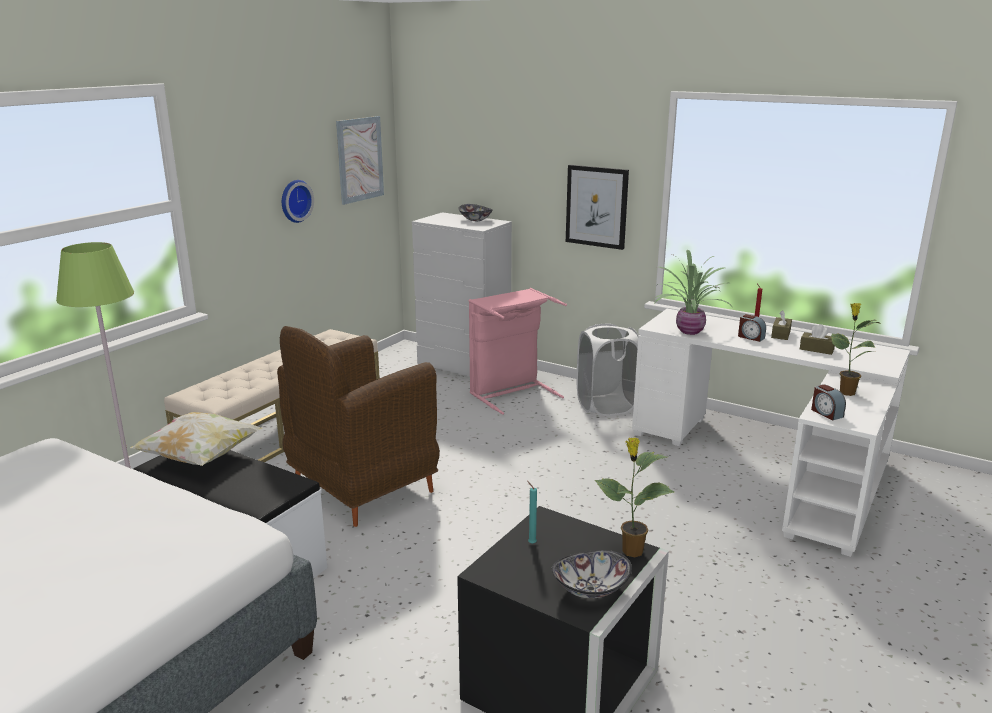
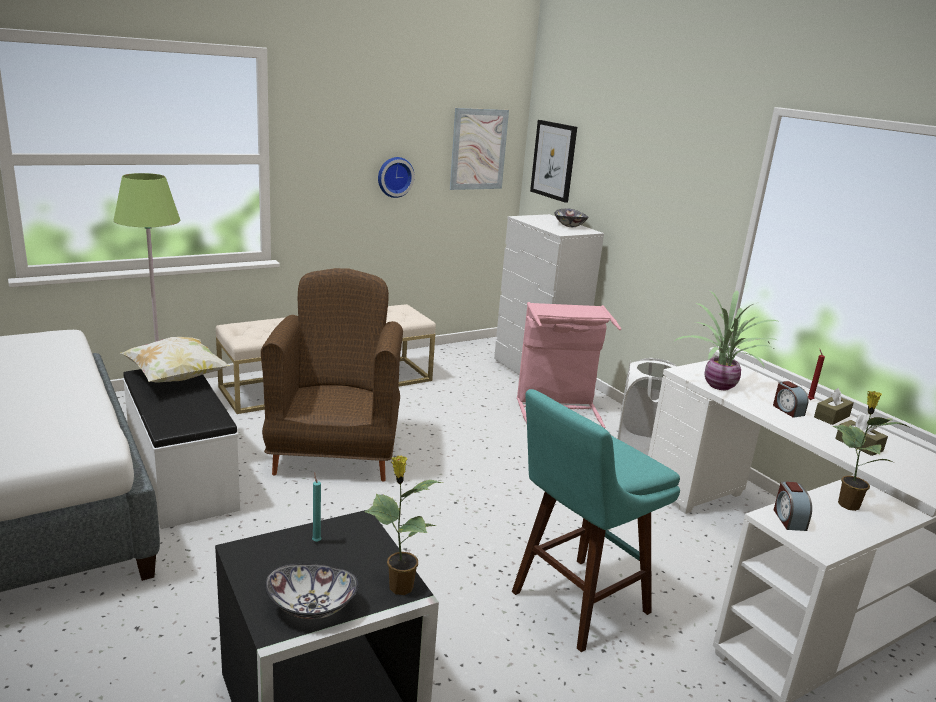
camera: 25 degrees right, 0 degrees up
(361, 489) = (335, 453): brown armchair -> brown armchair turned 105 degrees clockwise
(597, 206) = (683, 230): picture -> picture (554, 160)
(667, 539) = (575, 604): none -> turquoise stool

